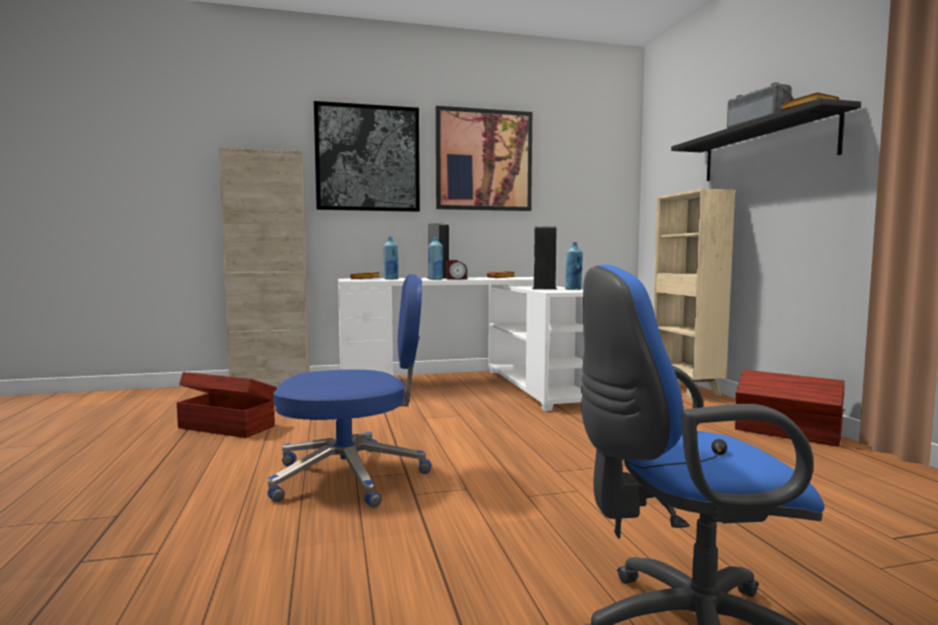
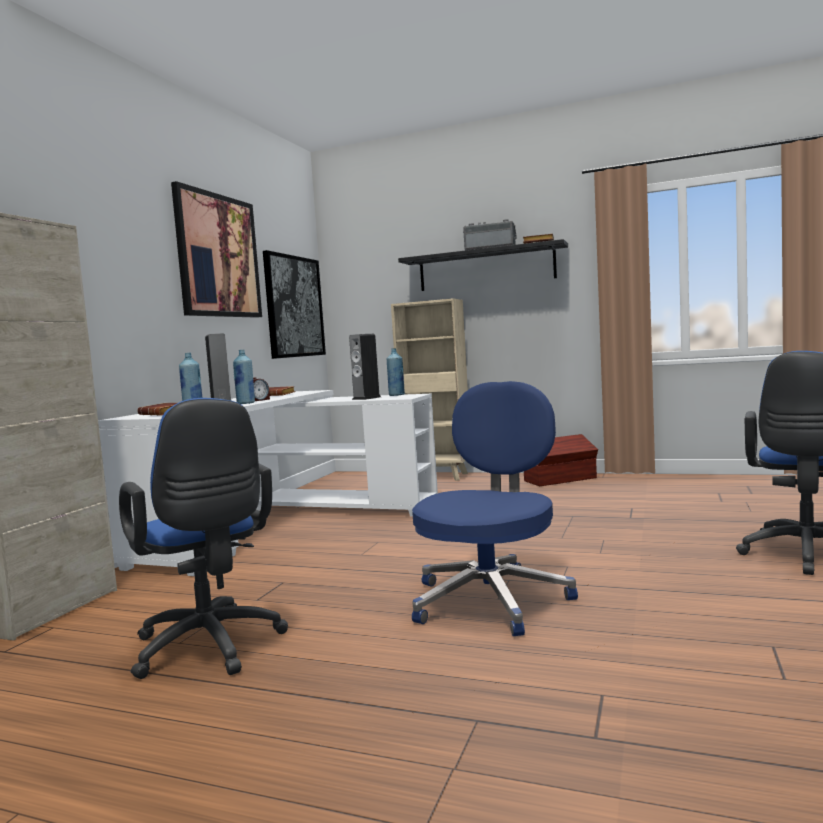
camera: 55 degrees left, 0 degrees up
(227, 426) = (210, 648): brown storage box -> blue office chair
(368, 158) = (110, 242): picture -> picture (294, 306)

